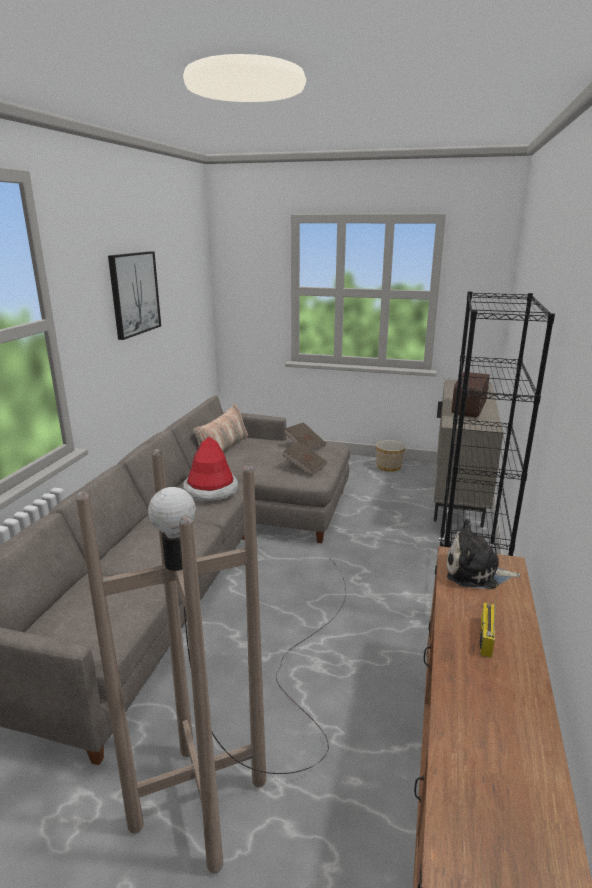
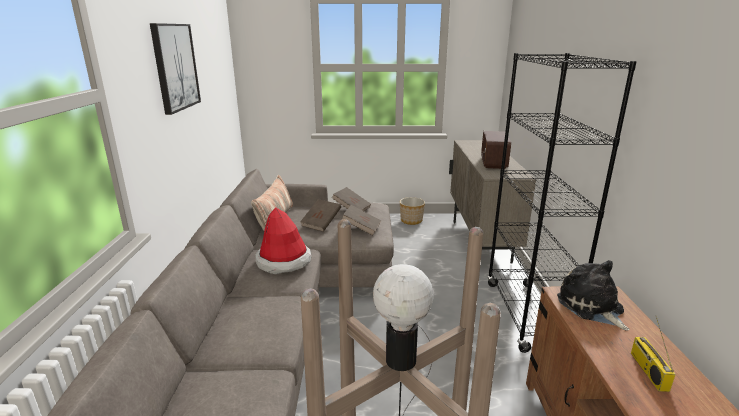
camera: 15 degrees left, 0 degrees up
(266, 458) = (321, 223): none -> brown book
(476, 572) = (591, 307): plush toy -> plush toy turned 75 degrees clockwise

